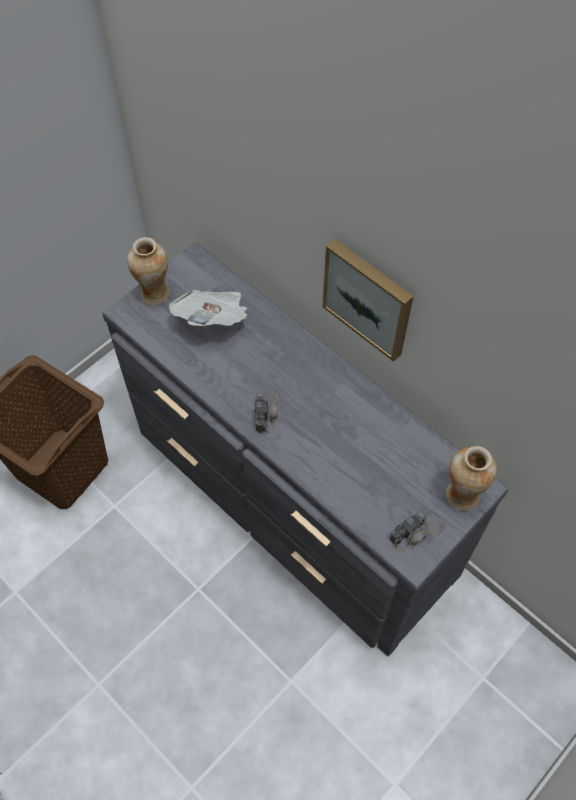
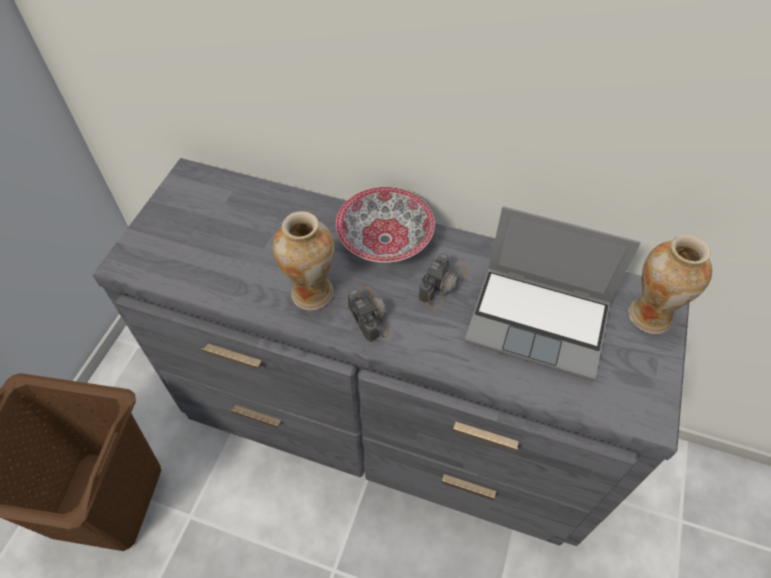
camera: 25 degrees left, 5 degrees down
(155, 293) = (155, 229): vase -> vase (311, 293)
(213, 319) = (245, 231): newspaper -> none
(307, 364) = (385, 240): none -> bowl
(369, 298) = (456, 110): picture -> none
(380, 467) = (540, 322): none -> laptop
(414, 534) = (629, 384): camera -> camera (443, 284)

